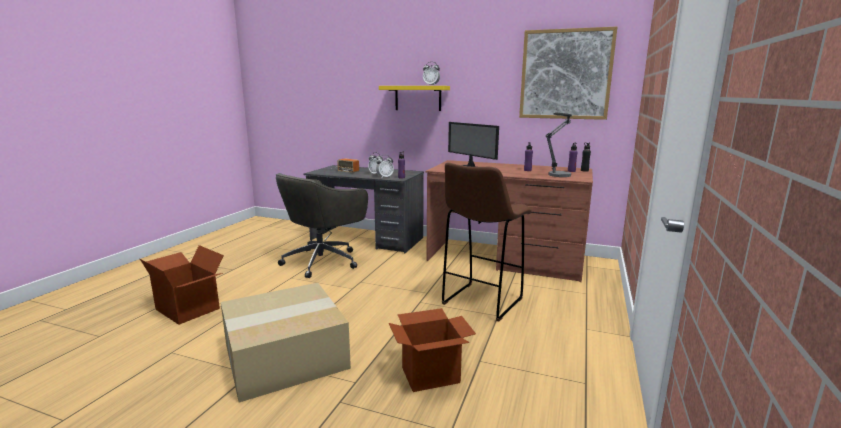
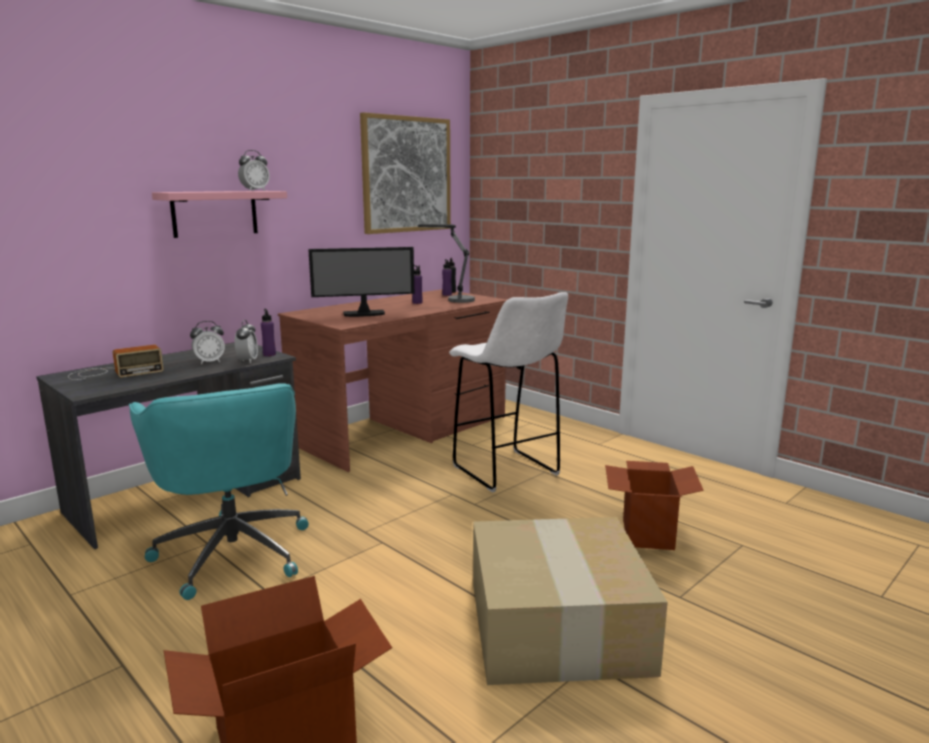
camera: 65 degrees left, 0 degrees up
(323, 261) = (233, 551): grey office chair -> turquoise office chair
(418, 98) = (215, 213): yellow shelf -> pink shelf
(481, 302) = (507, 471): brown stool -> white stool

